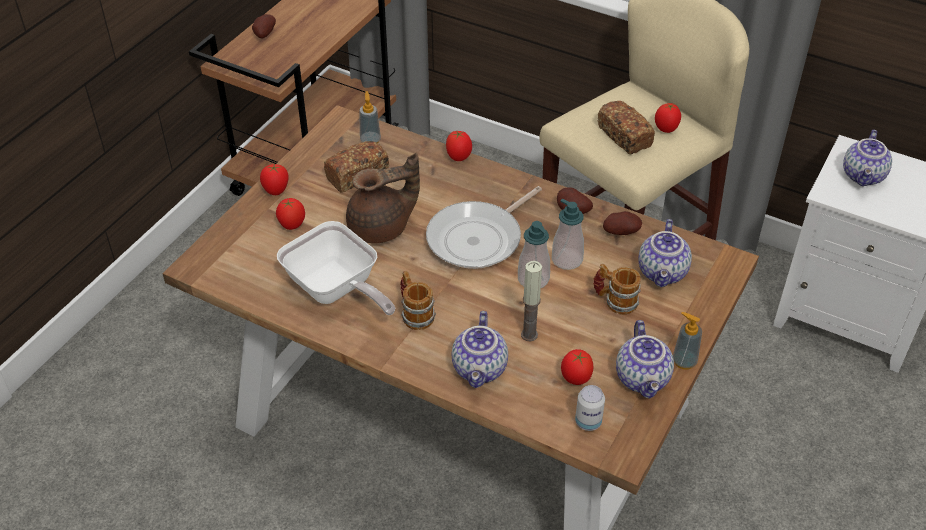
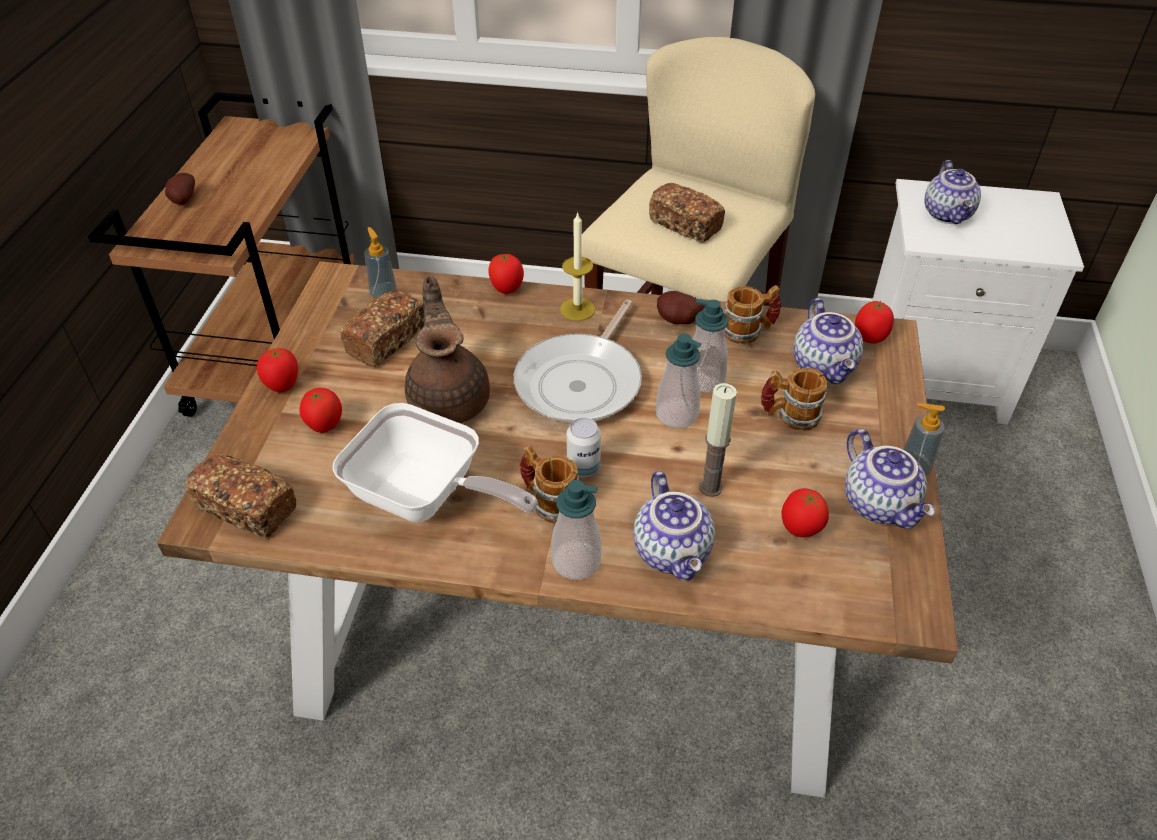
camera: 20 degrees left, 0 degrees up
(223, 266) = (247, 508): none -> bread
(381, 228) = (450, 399): brown teapot -> brown teapot turned 60 degrees counterclockwise
(413, 357) = (576, 561): none -> soap dispenser
(502, 185) = (577, 309): none -> candle
(588, 422) = (848, 583): can -> can (583, 467)
(621, 232) = (748, 331): potato -> mug
(666, 129) = (726, 207): tomato -> tomato (870, 339)

